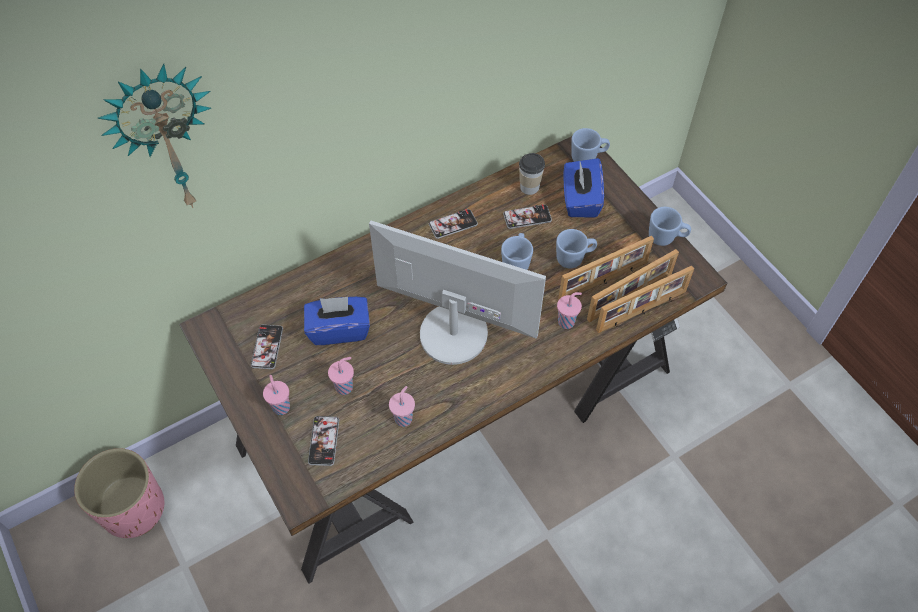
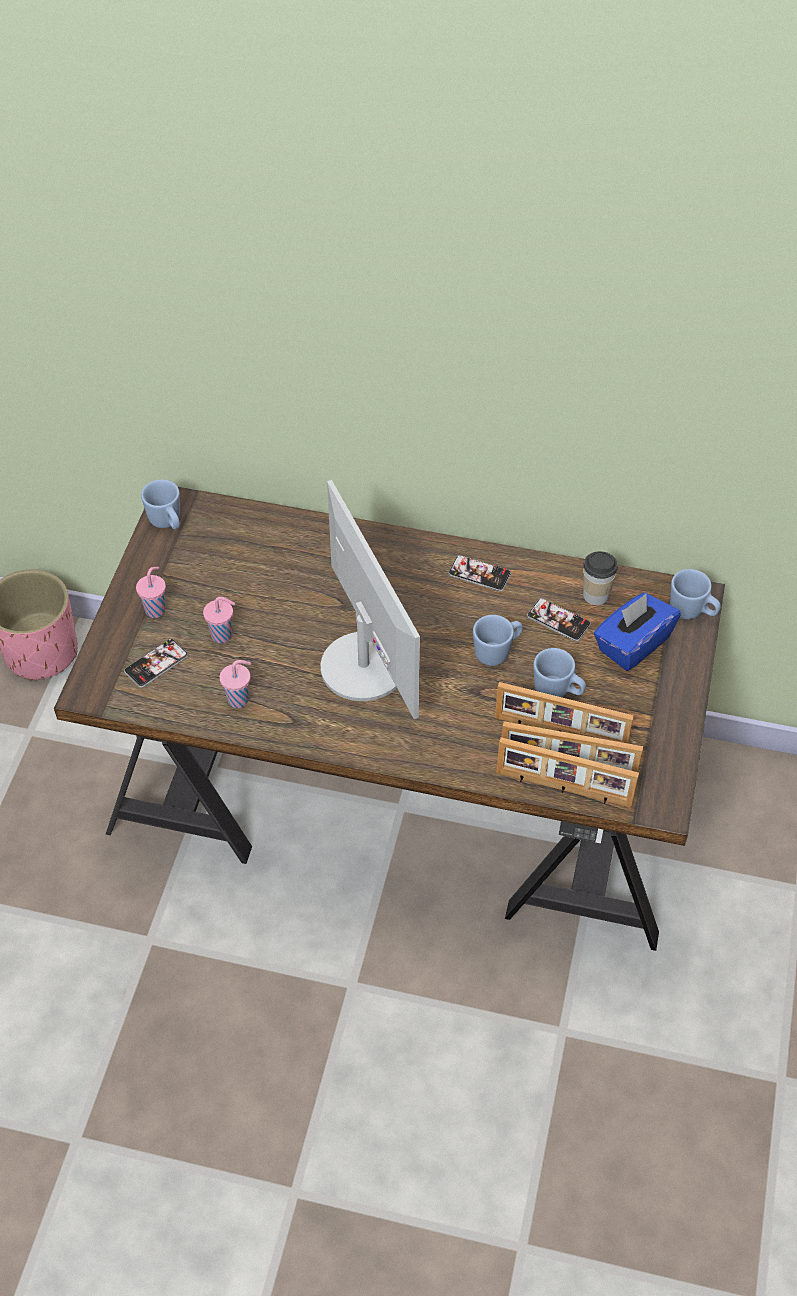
camera: 45 degrees right, 5 degrees down
(165, 138) = (191, 278): wall clock -> none
(267, 347) = (199, 554): phone -> none
(339, 329) = (272, 586): blue tissue box -> none
(567, 321) = (479, 739): pink cup -> none
(666, 238) = (676, 745): blue mug -> blue mug (167, 523)

